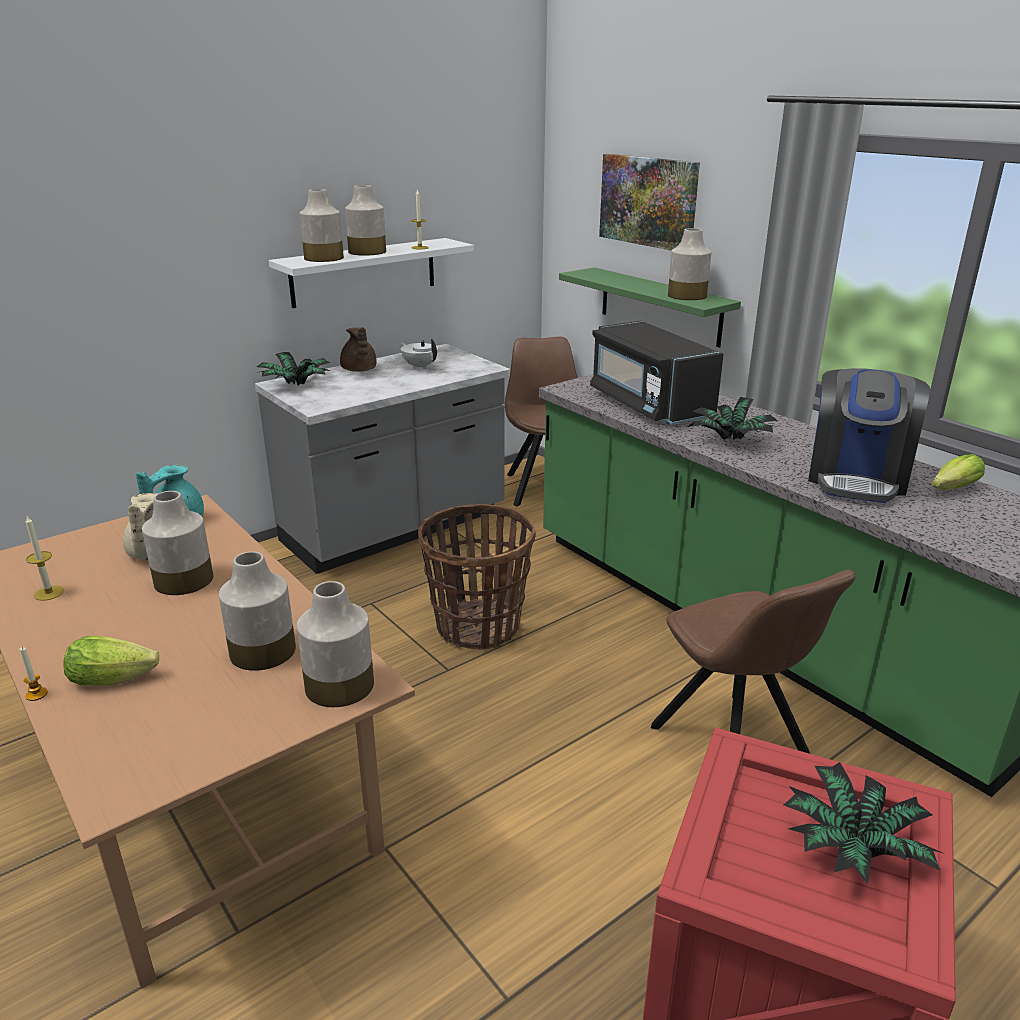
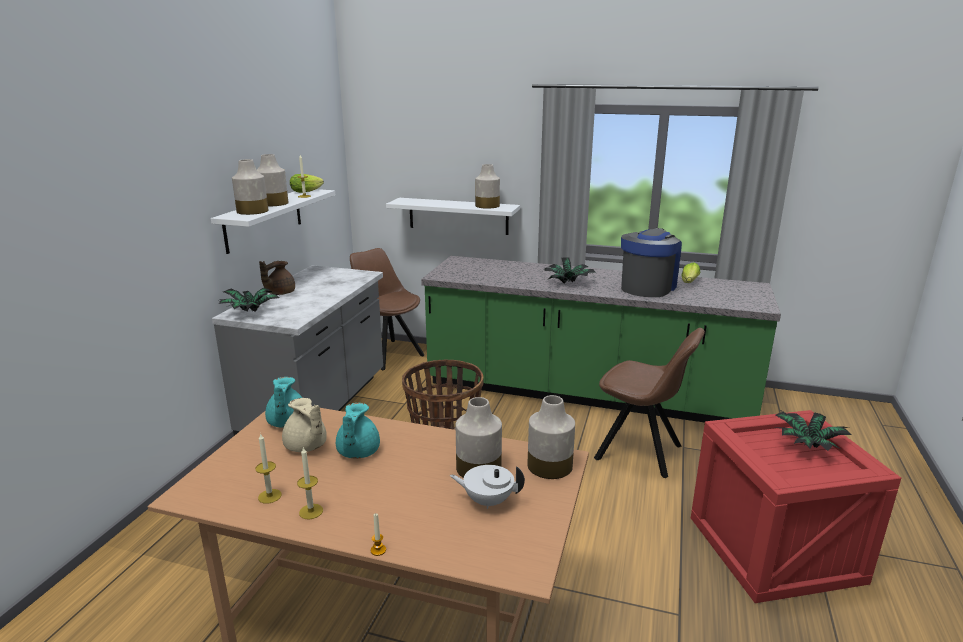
camera: 35 degrees left, 5 degrees down
(52, 625) = (311, 511): none -> candle
(117, 678) = (416, 518): lettuce -> lettuce (308, 191)
(183, 579) = (357, 452): beige vase -> turquoise teapot
(359, 370) = (279, 293): brown teapot -> brown teapot turned 90 degrees clockwise
(420, 366) = (320, 282): white teapot -> white teapot (488, 501)
(648, 201) = (441, 151): picture -> none
(648, 404) = (498, 274): black microwave -> none
(660, 306) = (458, 216): green shelf -> white shelf
(857, 478) = (647, 287): coffee machine -> coffee machine turned 135 degrees counterclockwise

